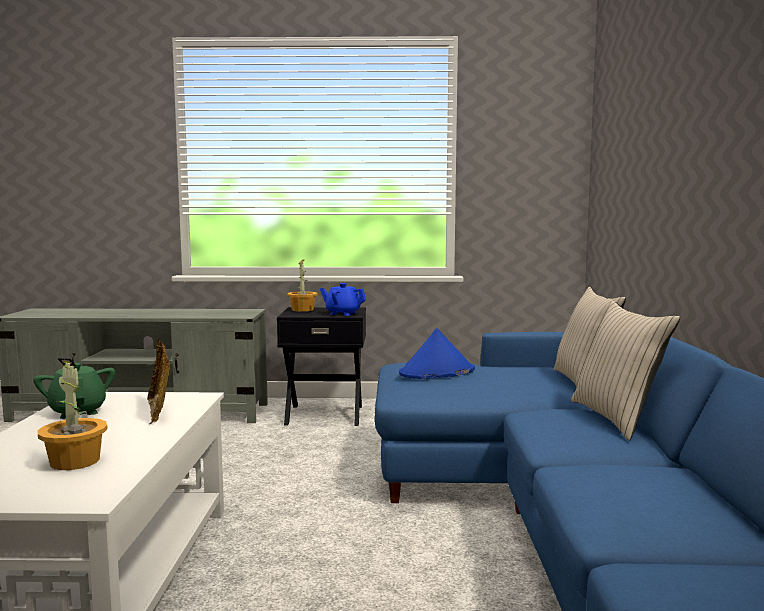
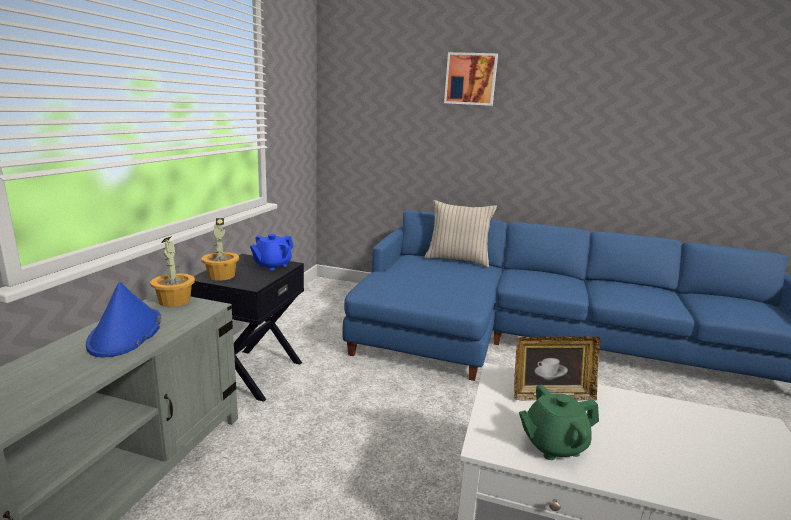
camera: 75 degrees left, 10 degrees up
(74, 462) = (701, 438): potted plant -> potted plant (175, 301)
(437, 372) = (417, 284): blue hat -> blue hat (126, 333)
(617, 418) = (531, 271): beige pillow -> none
(671, 95) = (470, 79): none -> picture

